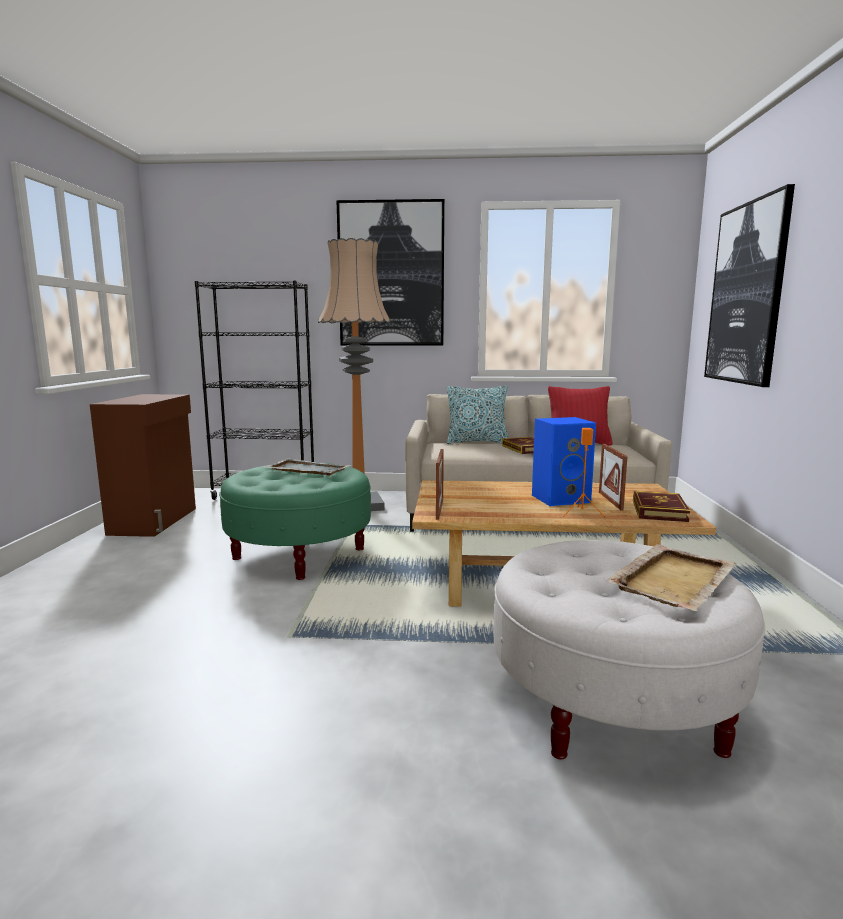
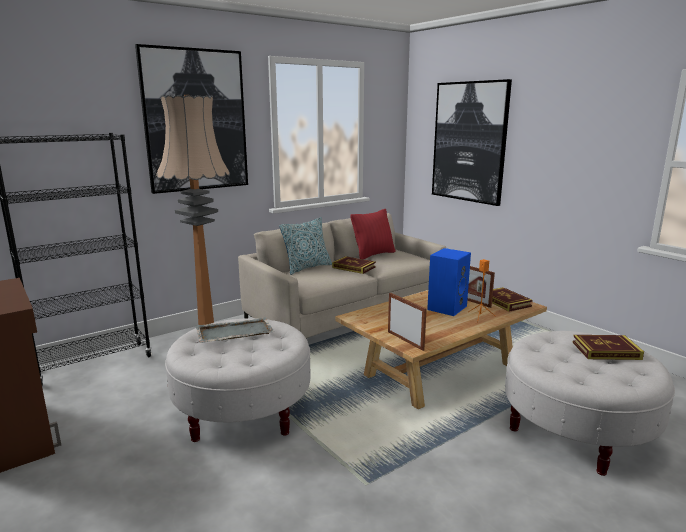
camera: 40 degrees left, 5 degrees up
(299, 553) = (243, 411): green ottoman -> white ottoman
(673, 579) = (606, 350): beige tray -> book

